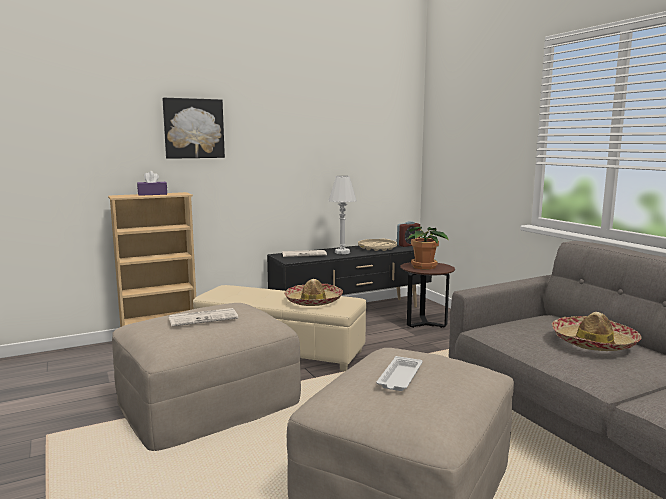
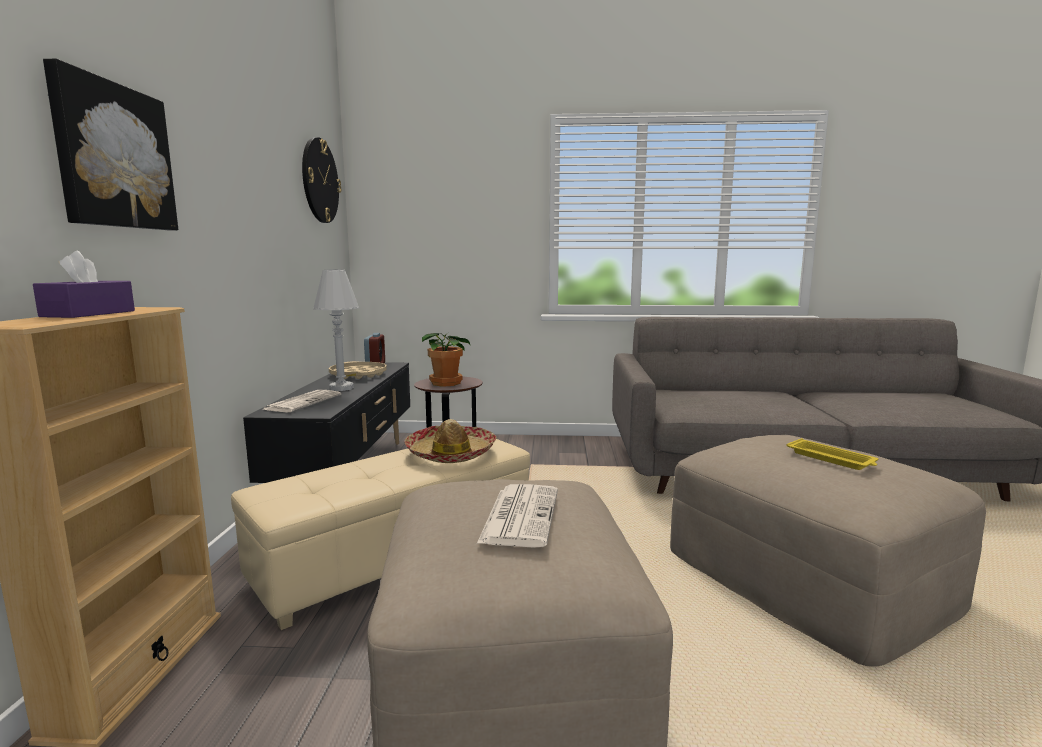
camera: 60 degrees left, 0 degrees up
(381, 114) = (320, 181): none -> wall clock
(399, 378) = (831, 459): white tray -> yellow tray
(594, 342) = (746, 394): hat -> none

